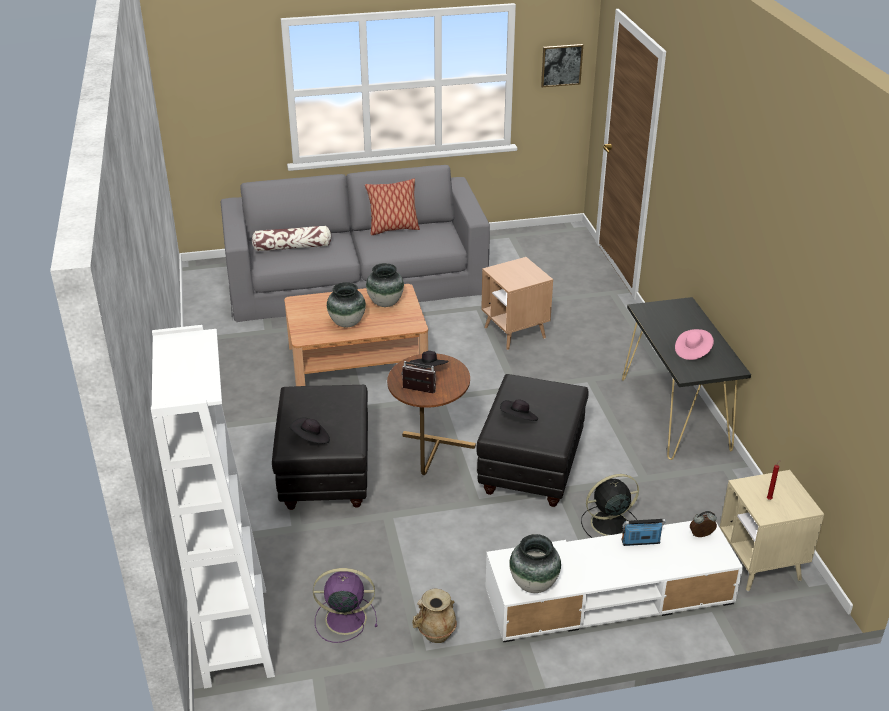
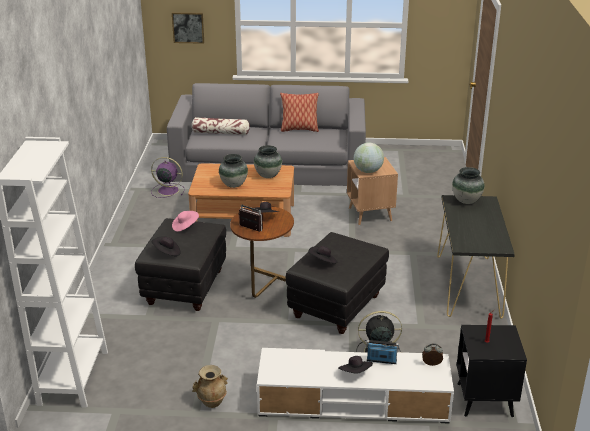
camera: 15 degrees right, 5 degrees down
(343, 619) = (152, 380): purple fan -> purple fan (167, 190)
(515, 281) = (368, 171): none -> globe
(533, 584) = (285, 374): vase -> vase (466, 201)
(561, 65) = (446, 20): picture -> picture (188, 27)
(618, 566) = (355, 373): none -> black hat
(692, 351) = (475, 232): pink hat -> pink hat (185, 226)
(760, 564) = (485, 400): beige side table -> black side table

